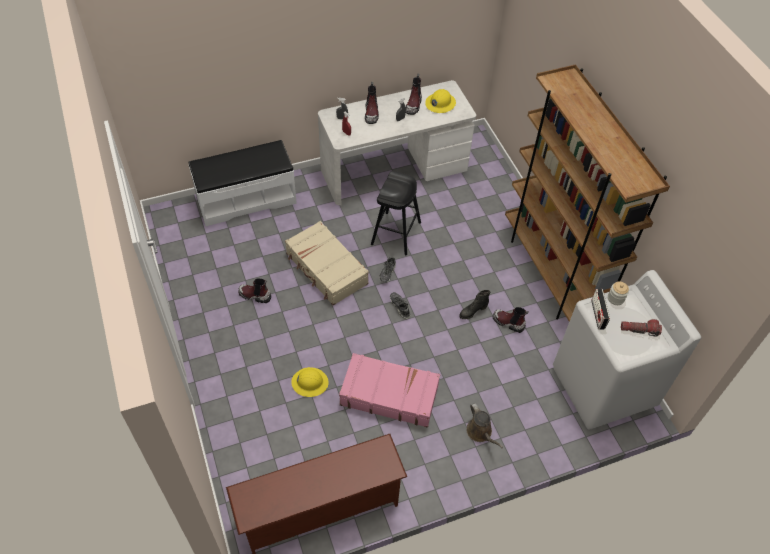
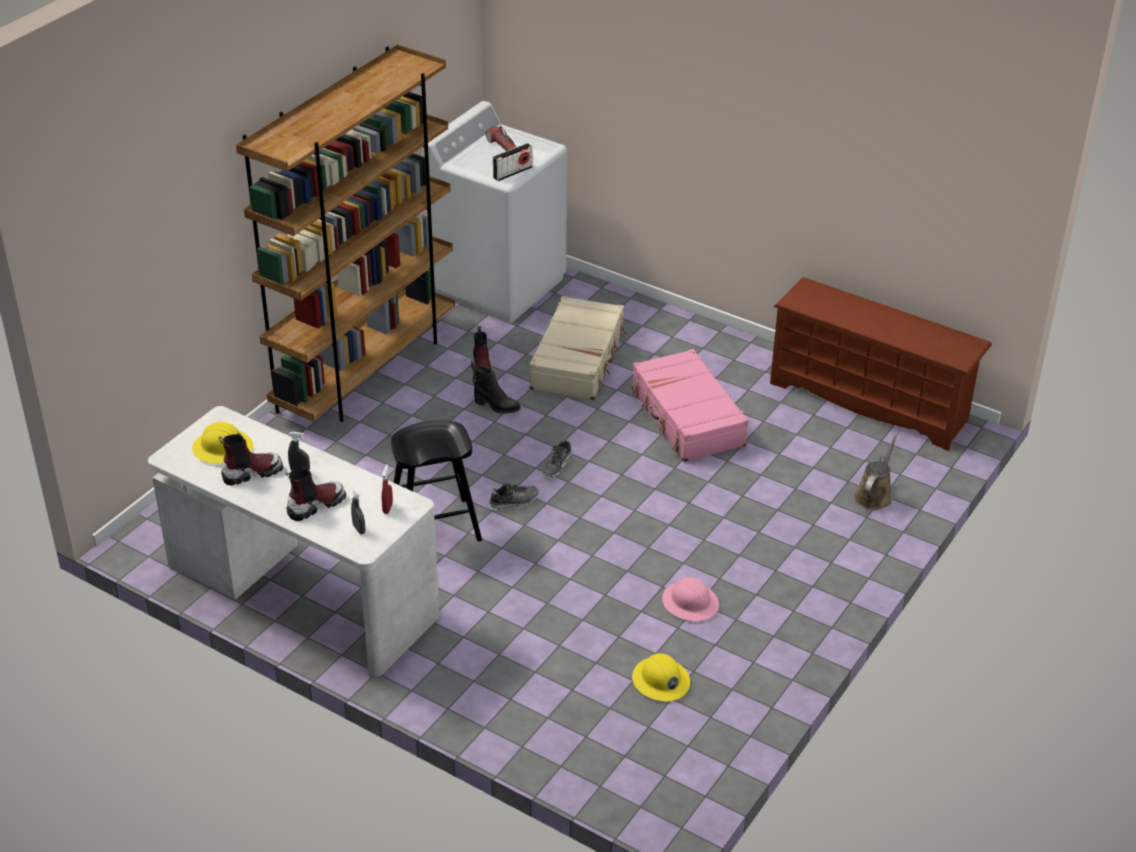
camera: 125 degrees left, 15 degrees down
(246, 199) = (534, 724): white bench -> none
(254, 295) = (690, 602): boot -> pink hard hat
(310, 382) = (748, 483): yellow hard hat -> yellow hard hat (660, 681)
(326, 269) = (570, 560): beige suitcase -> beige suitcase (578, 360)
(480, 432) = (652, 339): brown watering can -> brown watering can (874, 495)
(615, 298) = (477, 169): jar -> none

